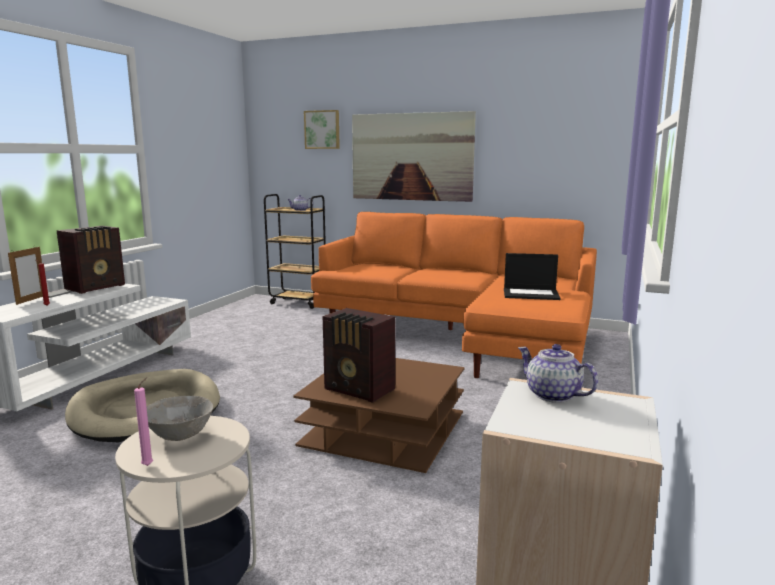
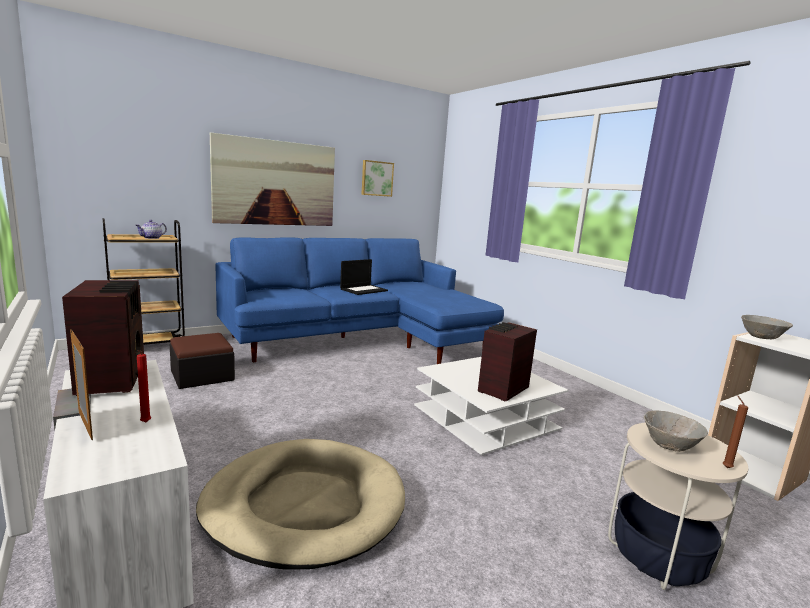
camera: 55 degrees left, 0 degrees up
(149, 465) = (725, 467): pink candle -> brown candle
(282, 327) = (202, 375): none -> ottoman
(322, 129) = (167, 144): picture -> picture (376, 178)
(360, 390) = (502, 389): radio -> radio turned 150 degrees clockwise
(384, 430) = (485, 418): brown coffee table -> white coffee table
(462, 336) = (362, 340): orange sofa -> blue sofa
(531, 294) = (439, 296): laptop -> laptop (364, 290)
(552, 395) = (762, 337): teapot -> grey bowl

